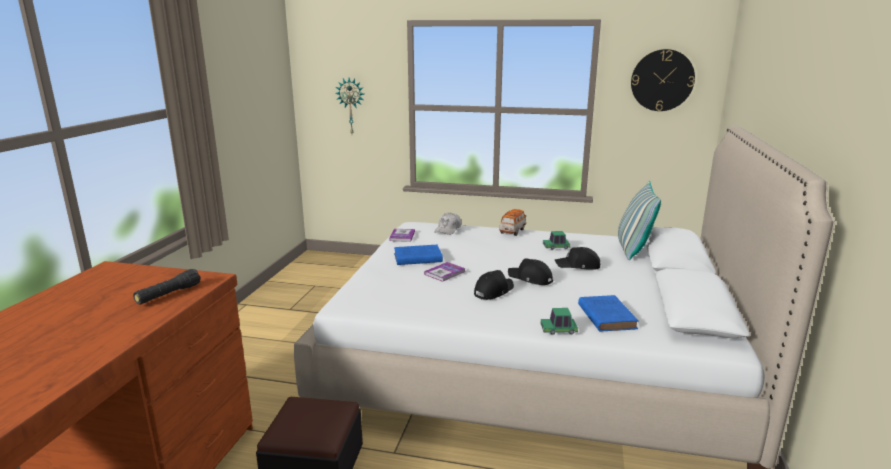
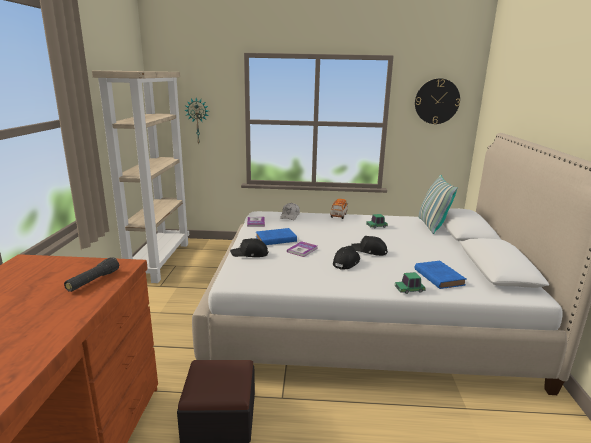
camera: 10 degrees left, 0 degrees up
(297, 278) = (159, 260): none -> beige bookcase
(578, 265) = (399, 239): black cap -> black cap (250, 254)

